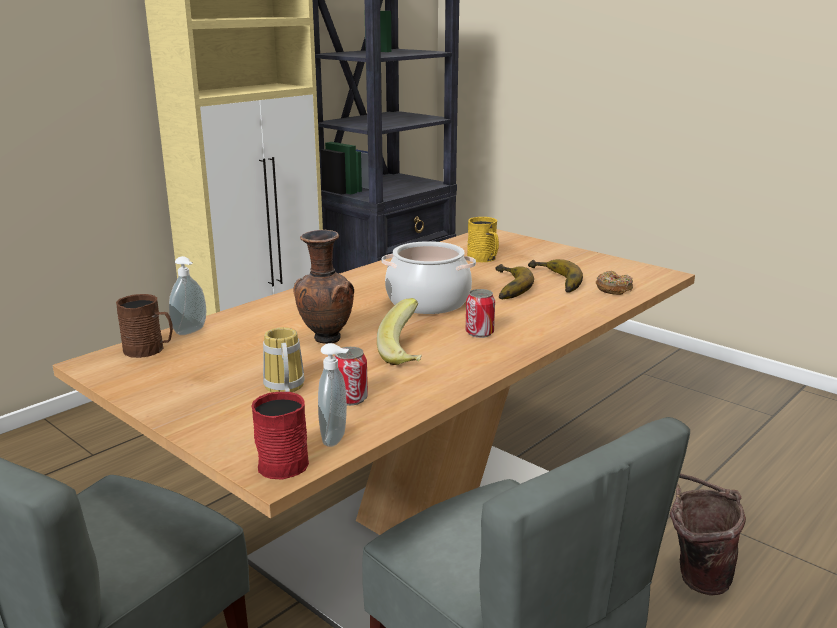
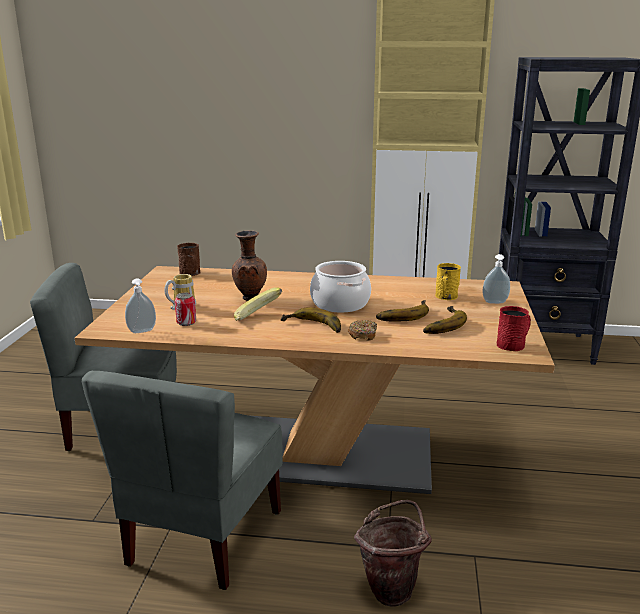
camera: 55 degrees right, 0 degrees up
(191, 331) = (221, 273): soap dispenser -> soap dispenser (495, 303)
(284, 460) = (112, 328): red mug -> red mug (513, 344)
(479, 333) = (312, 327): can -> banana
(613, 289) = (459, 344): donut -> donut (363, 335)

